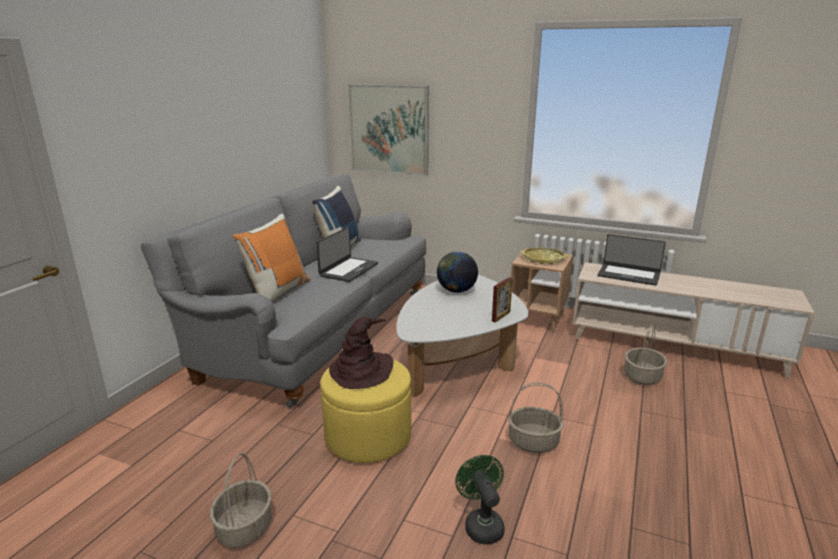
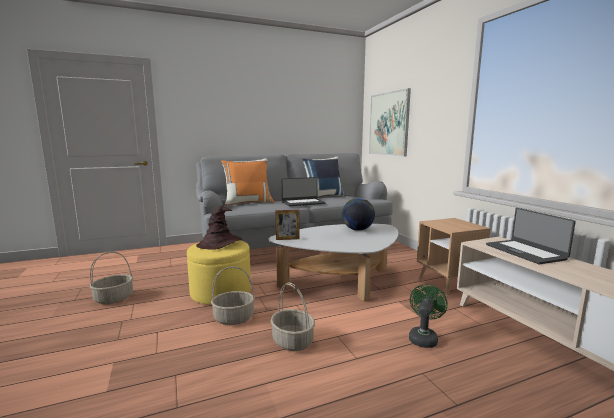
camera: 45 degrees right, 10 degrees down
(481, 524) = (177, 358): green fan -> green fan (423, 337)
(501, 316) = (351, 246): picture frame -> picture frame (287, 239)
(543, 259) = (452, 224): yellow tray -> none
(642, 377) = (477, 354): basket -> basket (233, 318)

